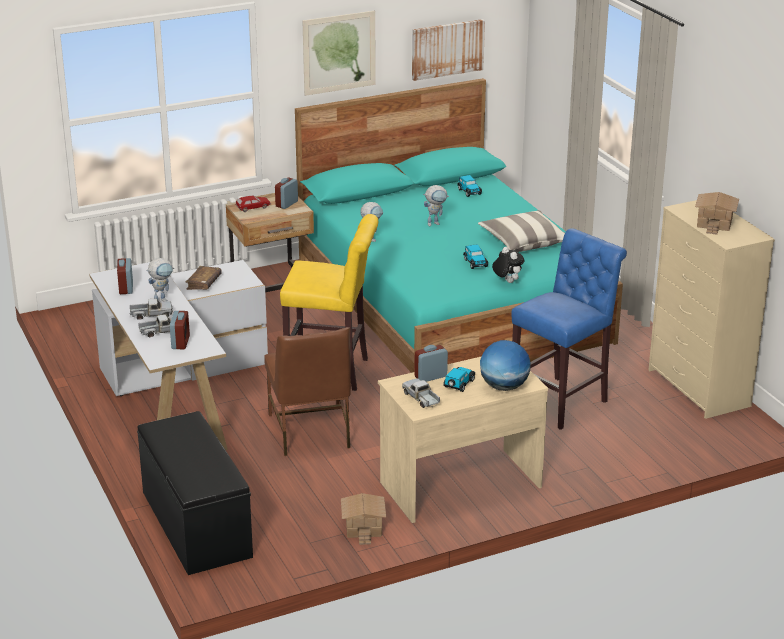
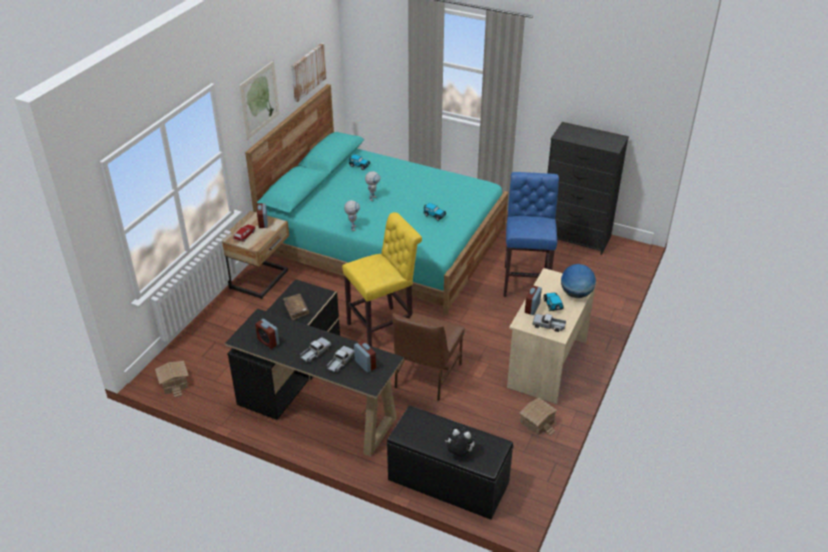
camera: 40 degrees left, 10 degrees up
(162, 300) = (306, 338): toy robot -> none
(178, 395) = (314, 395): white desk -> black desk
(310, 432) = (426, 376): brown chair -> brown chair turned 75 degrees clockwise
(507, 281) = (465, 220): plush toy -> plush toy (459, 453)
(524, 242) = (438, 188): pillow -> none
(699, 388) = (576, 237): beige dresser -> black dresser
(713, 222) = (588, 138): toy house -> toy house (173, 383)

